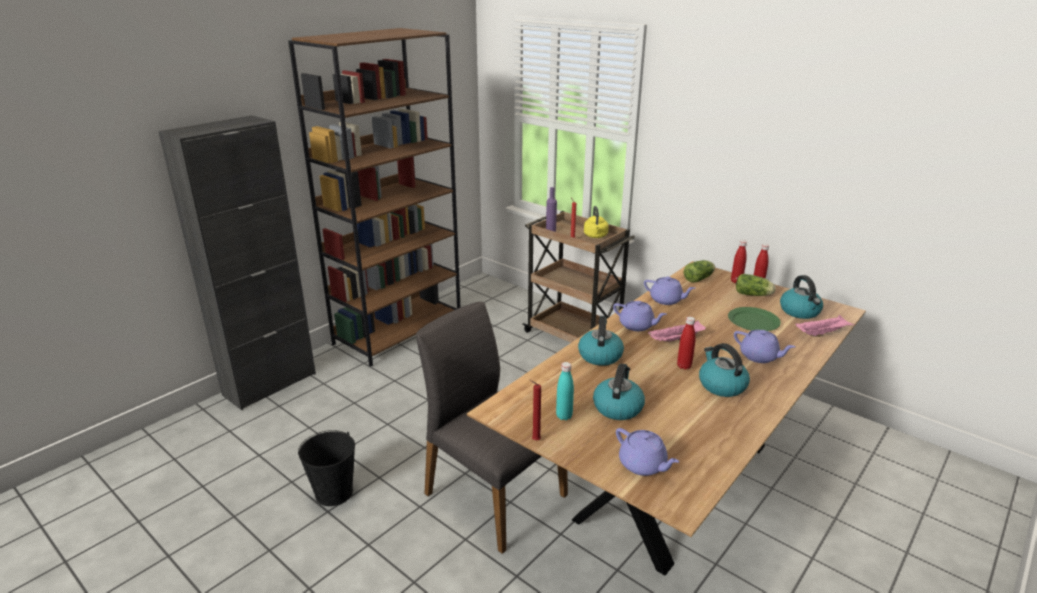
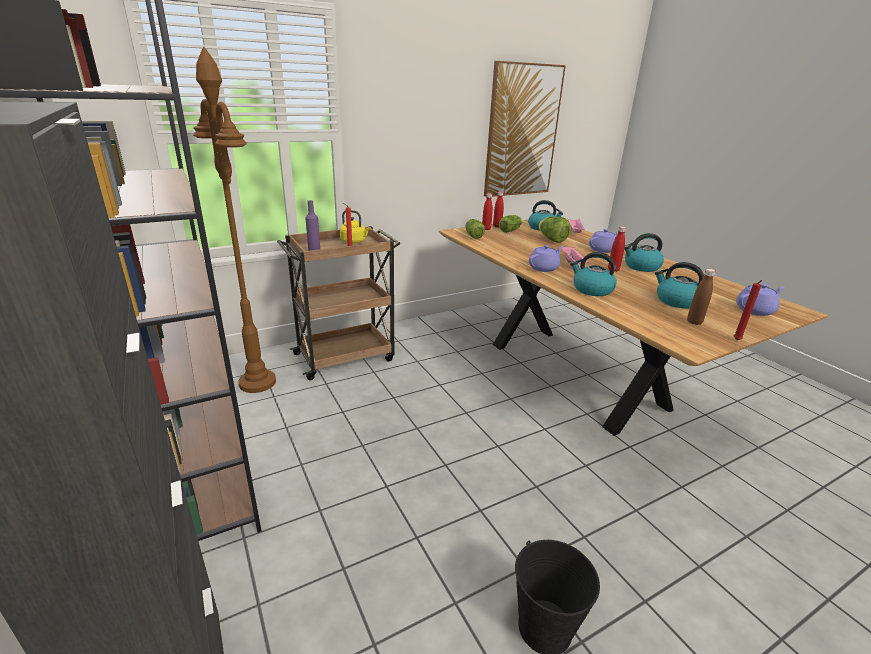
camera: 70 degrees left, 0 degrees up
(492, 494) = (574, 474): grey chair -> none
(505, 314) = (258, 383): none -> brown floor lamp
(564, 416) = (694, 322): turquoise bottle -> brown bottle
(666, 300) = (504, 251): purple teapot -> none
(753, 322) = (551, 240): green plate -> lettuce
(869, 181) = (522, 132): none -> picture

